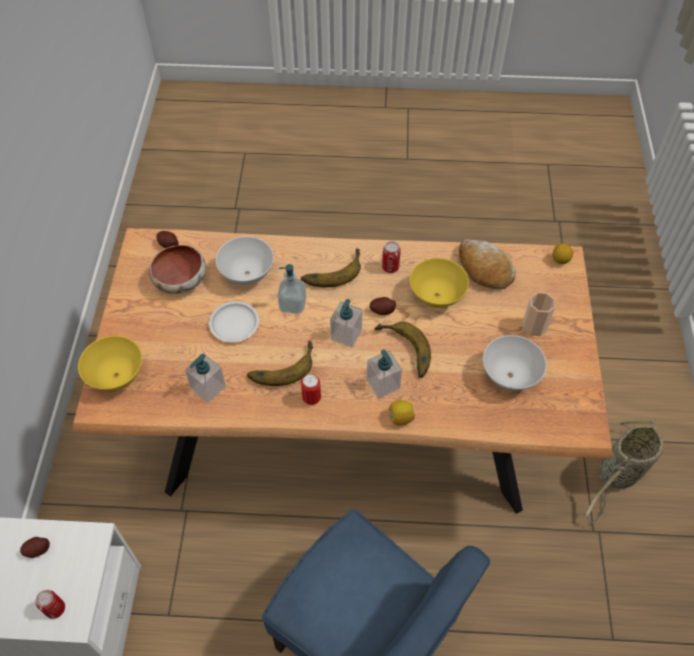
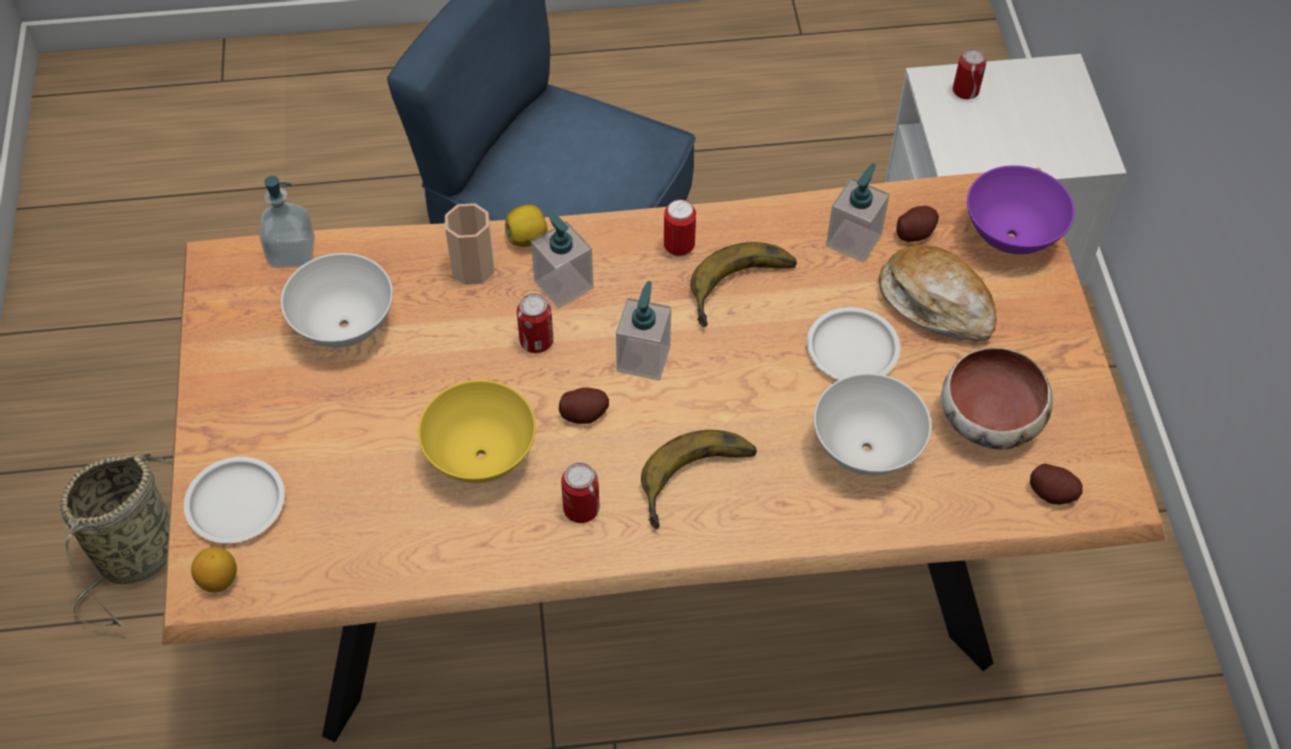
camera: 170 degrees right, 0 degrees up
(37, 550) = (1029, 145): potato -> potato (915, 232)
(116, 376) = (1012, 237): yellow bowl -> purple bowl
(292, 304) = (757, 402): soap dispenser -> soap dispenser (292, 253)
(402, 352) = (536, 341): banana -> can
(484, 269) = (384, 533): bread -> bread (936, 303)
(534, 326) = (291, 424): cup -> cup (473, 268)
(557, 291) = (236, 505): none -> white plate

